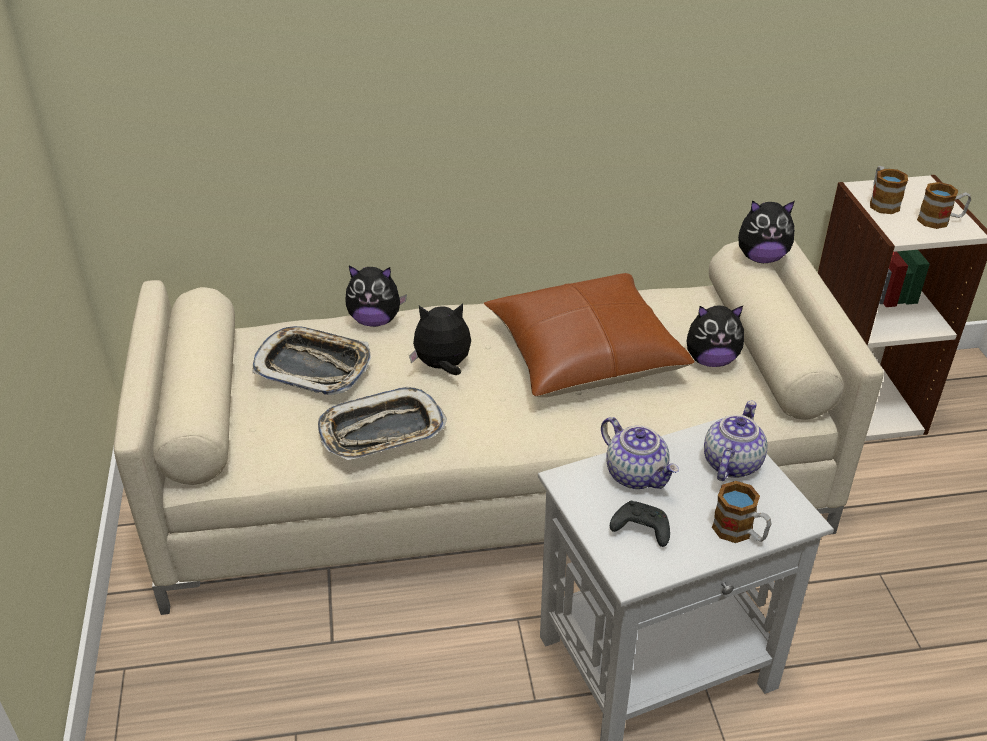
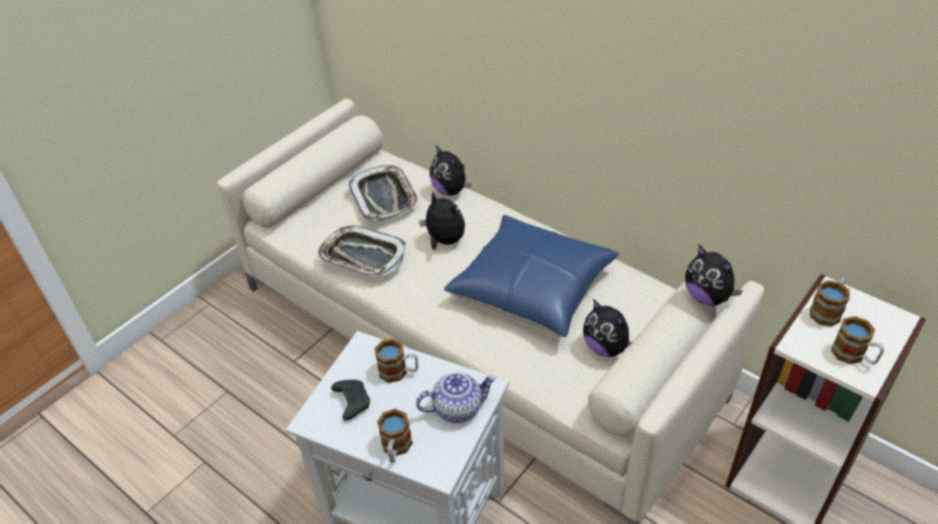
camera: 50 degrees right, 5 degrees up
(584, 354) = (532, 287): brown pillow -> blue pillow
(637, 475) = (399, 372): teapot -> mug

